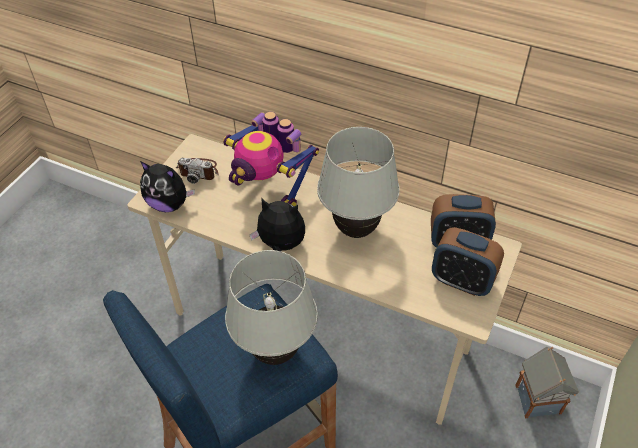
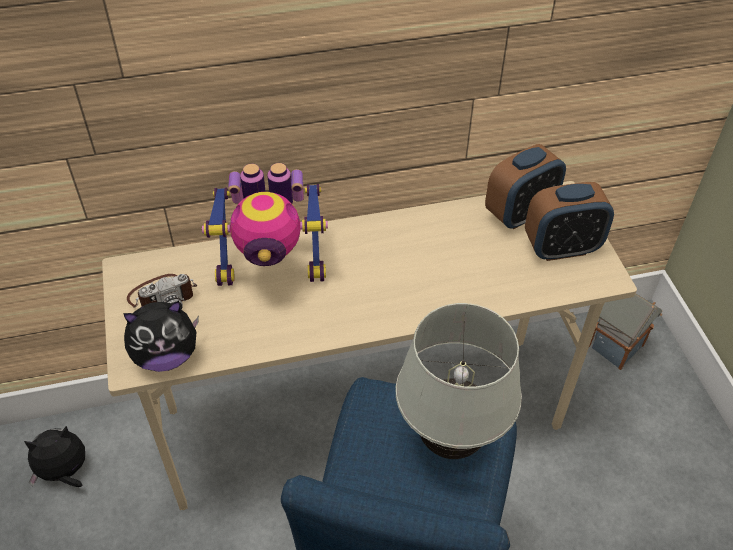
camera: 40 degrees left, 0 degrees up
(281, 246) = (352, 323): plush toy -> plush toy (65, 472)
(356, 230) = (412, 257): white table lamp -> none

